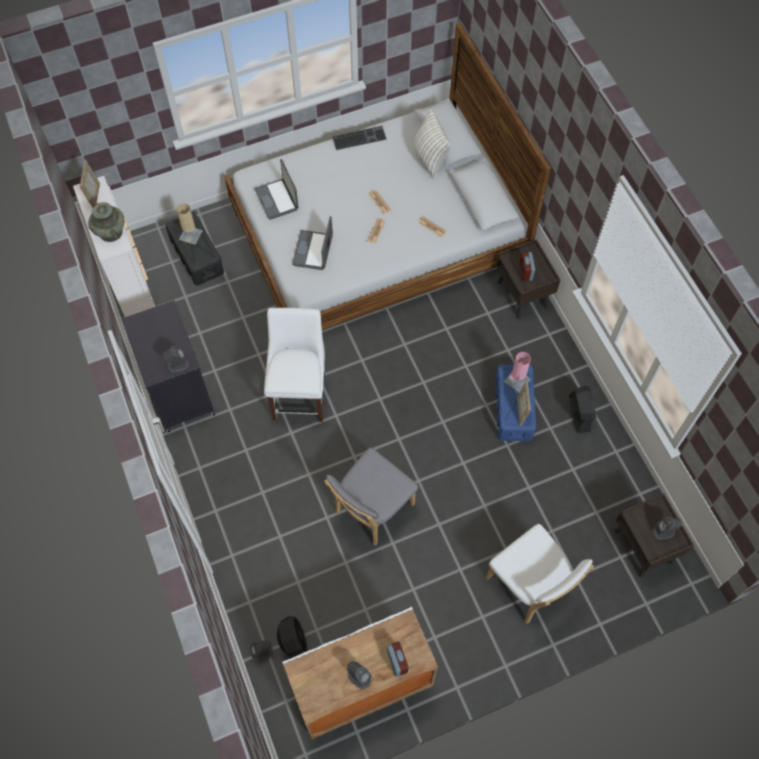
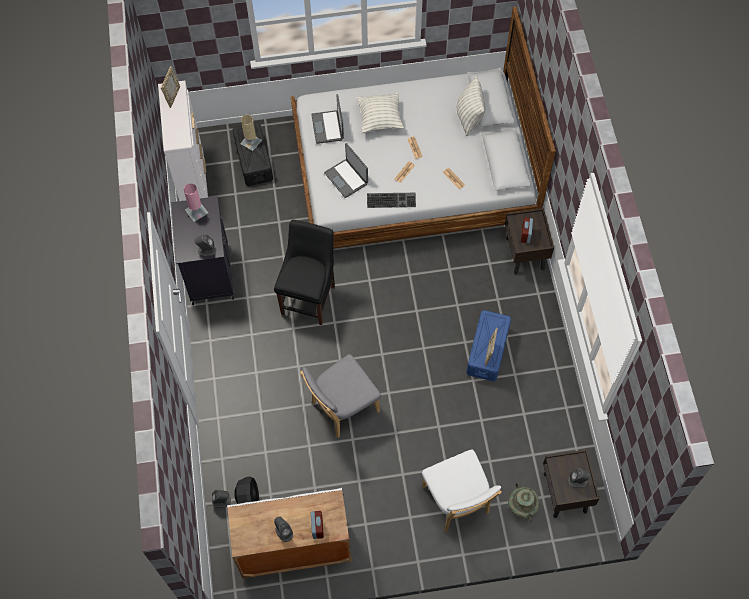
camera: 15 degrees right, 0 degrees up
(111, 232) = (178, 129): turquoise vase -> turquoise vase (522, 507)
(300, 394) = (309, 297): white chair -> black chair
(313, 251) = (346, 178): laptop -> laptop turned 60 degrees counterclockwise
(333, 180) = (380, 120): none -> pillow
(359, 137) = (413, 86): keyboard -> keyboard (391, 199)
(517, 380) = (493, 327): pink table lamp -> pink table lamp (196, 211)
(579, 413) = (544, 368): black fan -> none

